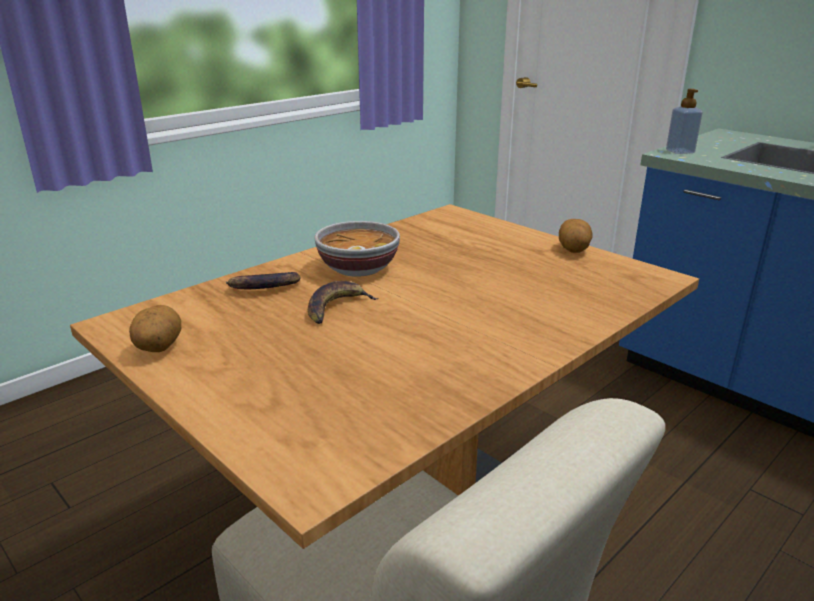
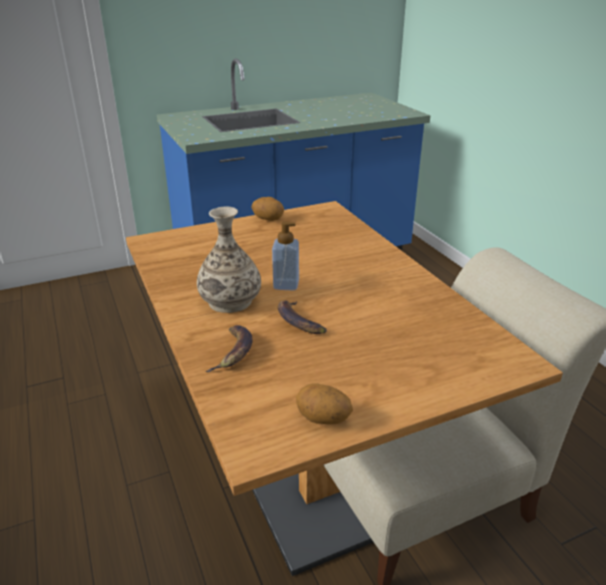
camera: 70 degrees left, 5 degrees up
(358, 268) = (230, 301): bowl -> vase
(680, 151) = (195, 136): soap dispenser -> soap dispenser (286, 285)

